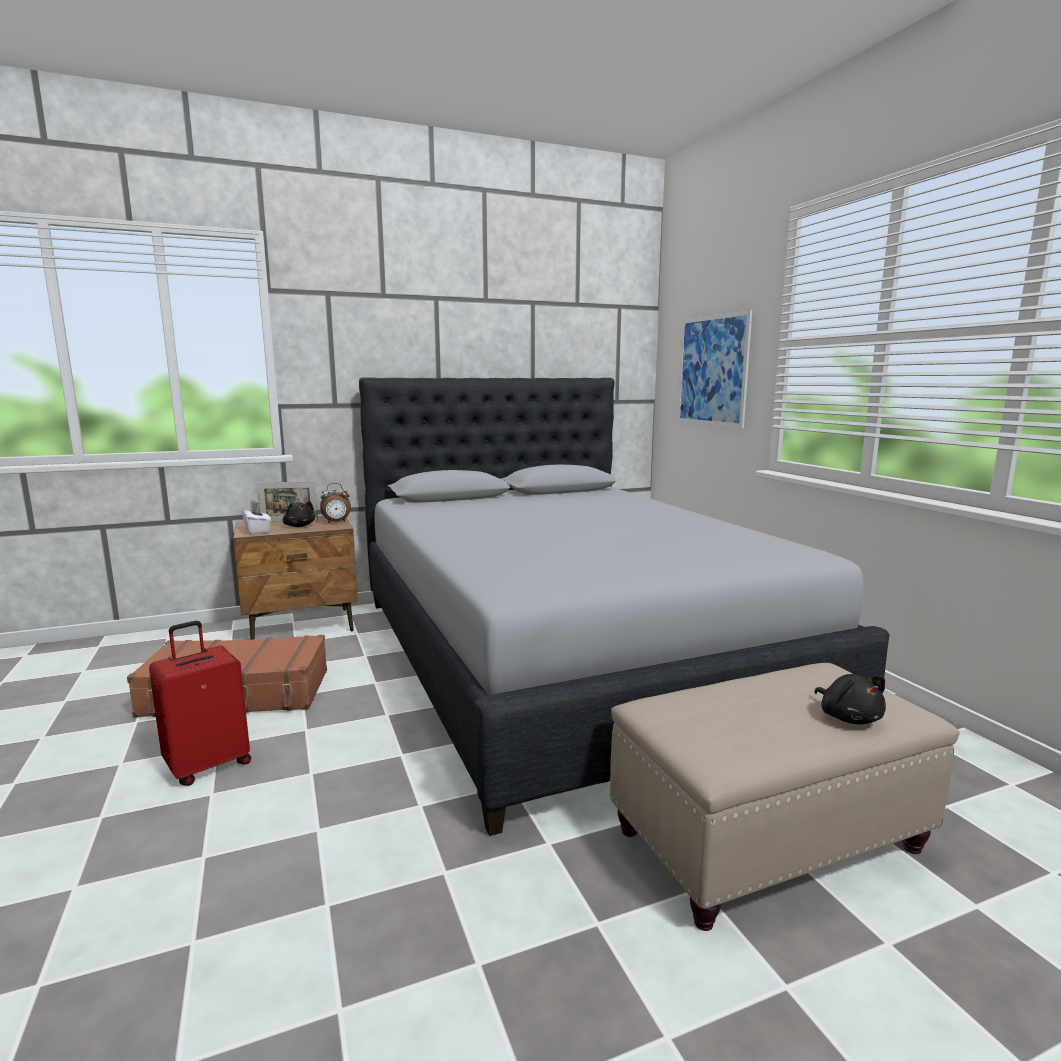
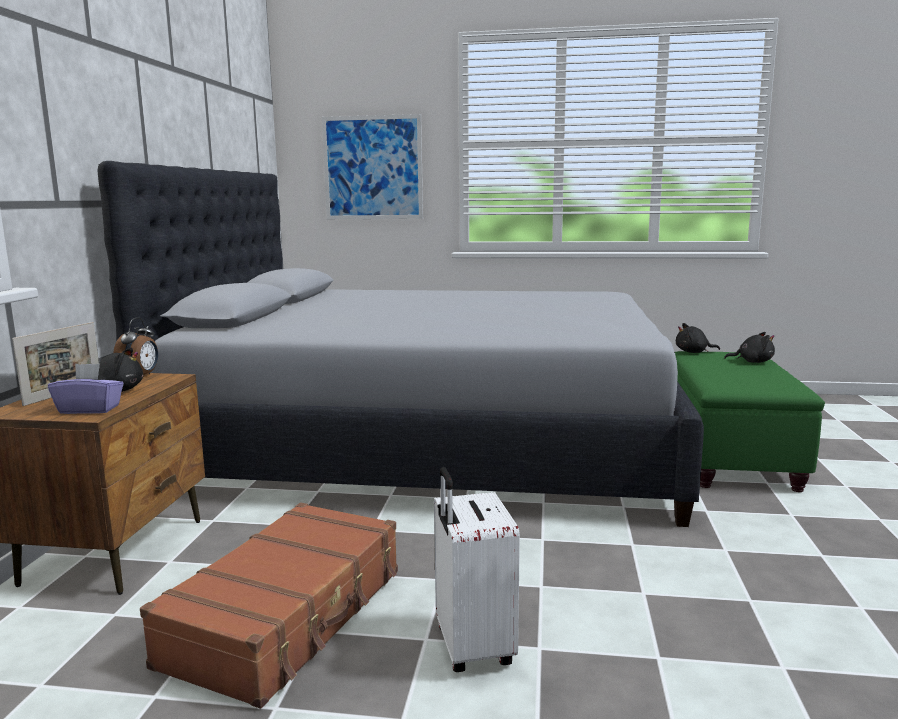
camera: 60 degrees left, 0 degrees up
(208, 765) = (471, 647): red suitcase -> white suitcase
(257, 531) = (90, 409): white tissue box -> purple tissue box
(769, 839) = (729, 456): beige ottoman -> green ottoman
(834, 672) = (693, 352): none -> black plush toy

